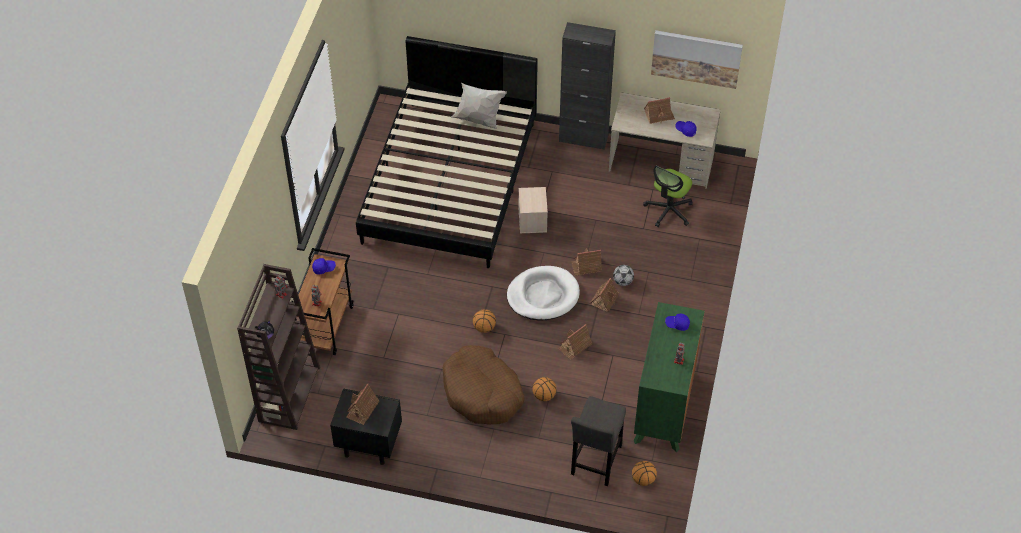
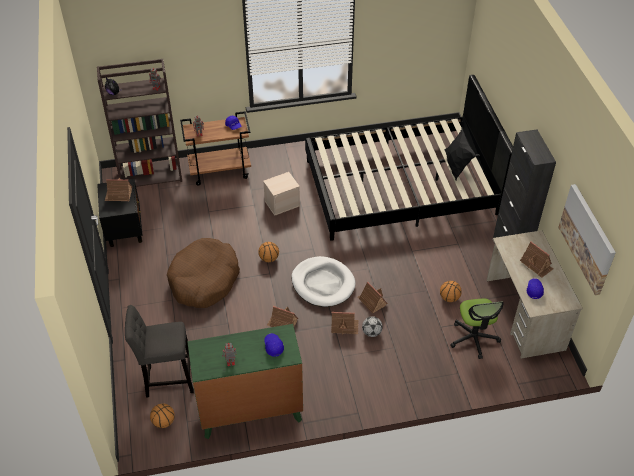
camera: 65 degrees right, 5 degrees down
(478, 120) = (456, 167): white pillow -> black pillow
(532, 219) = (397, 249): beige storage box -> beige storage box (282, 203)
(543, 395) = (220, 320): basketball -> basketball (449, 297)
(668, 210) = (474, 338): office chair -> office chair turned 105 degrees counterclockwise

